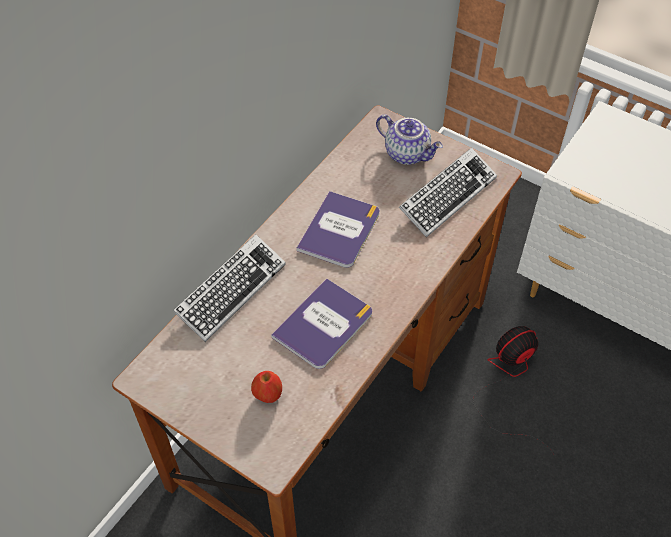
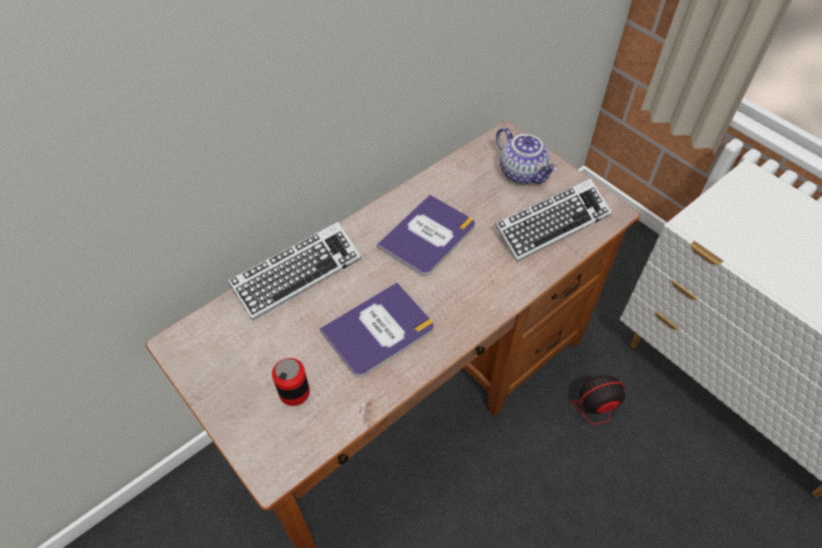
camera: 15 degrees right, 0 degrees up
(268, 395) = (294, 392): apple -> can

